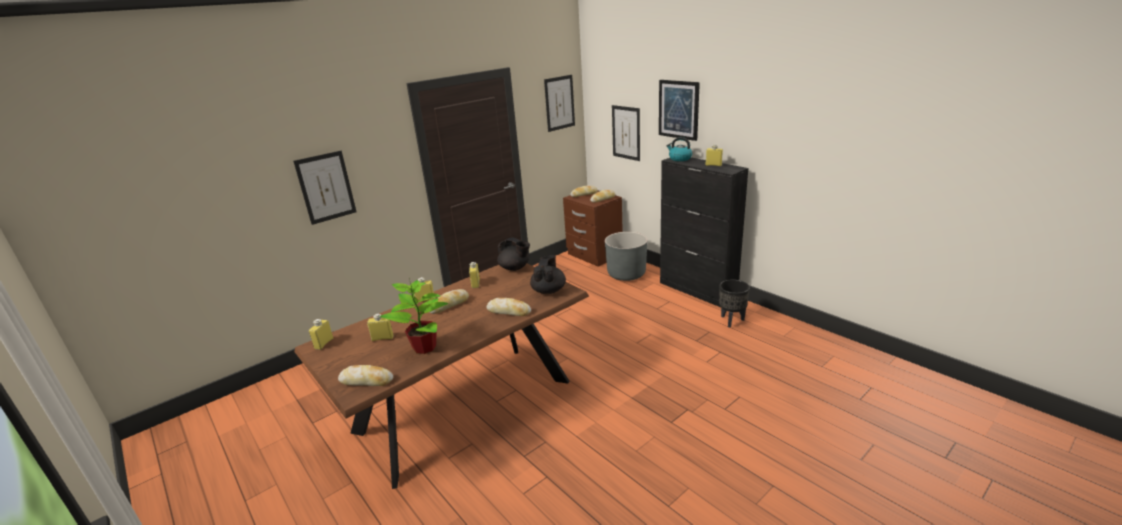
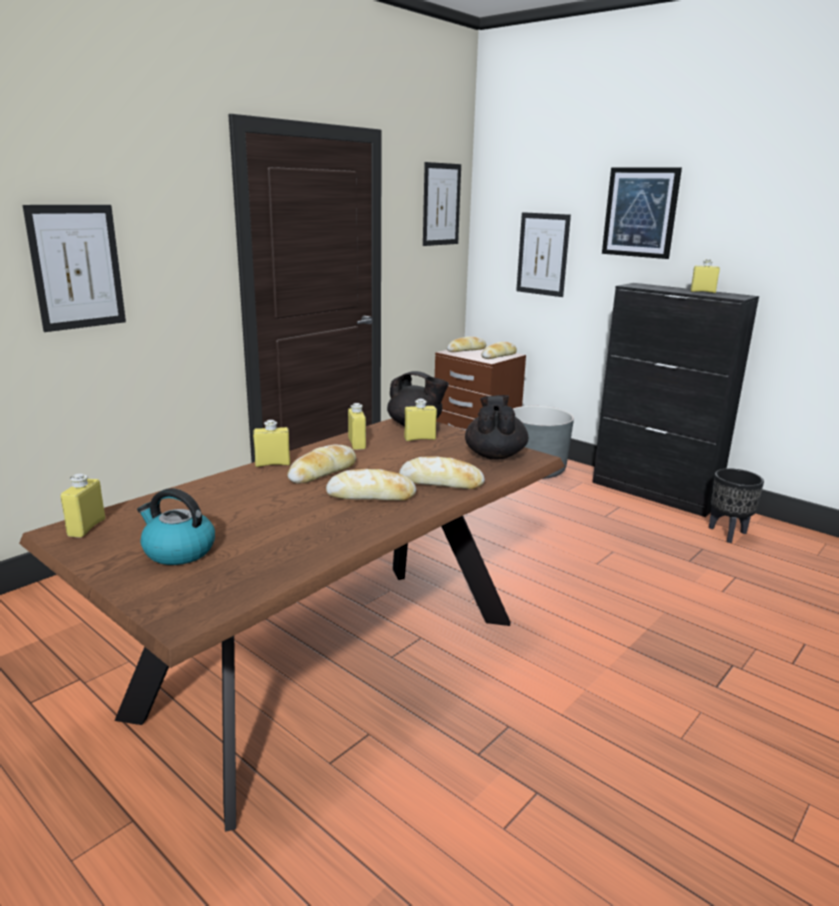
camera: 10 degrees left, 5 degrees down
(366, 381) = (202, 591): bread -> bread (371, 495)
(382, 338) = (210, 519): yellow bottle -> yellow bottle (420, 438)
(425, 347) = (306, 534): potted plant -> none
(679, 159) = (642, 285): kettle -> kettle (178, 551)

